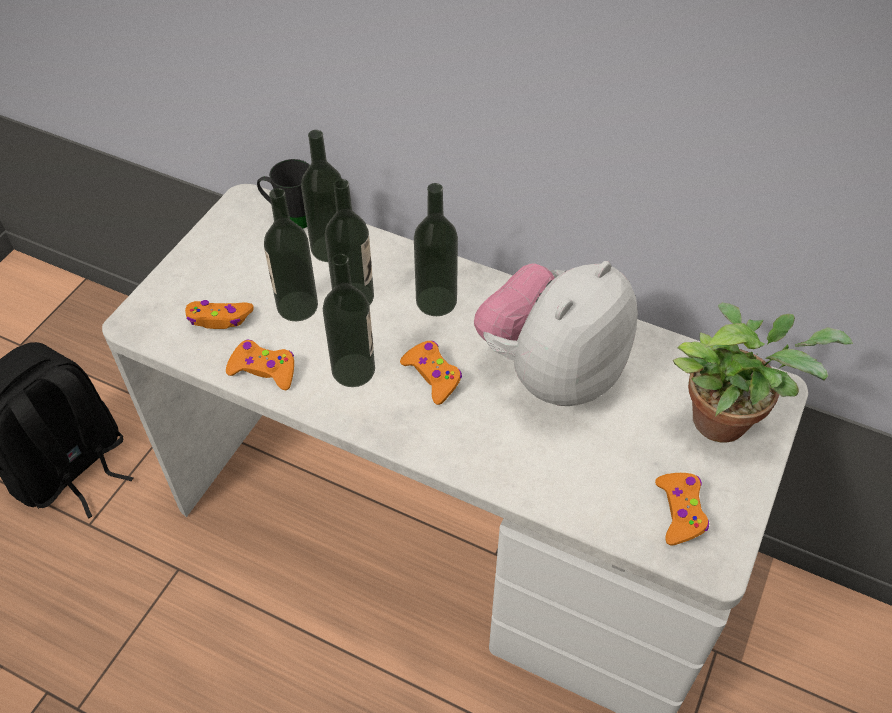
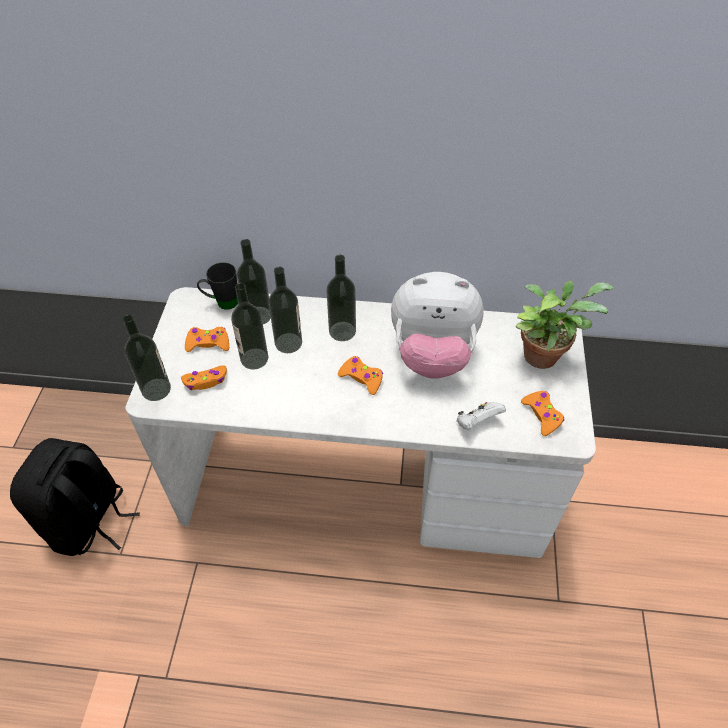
camera: 20 degrees left, 0 degrees up
(264, 370) = (252, 405): orange game controller -> orange game controller (208, 343)
(353, 370) = (310, 389): bottle -> bottle (156, 389)
(551, 372) = (432, 355): plush toy -> plush toy turned 105 degrees counterclockwise
(573, 492) = (477, 422): none -> white game controller

